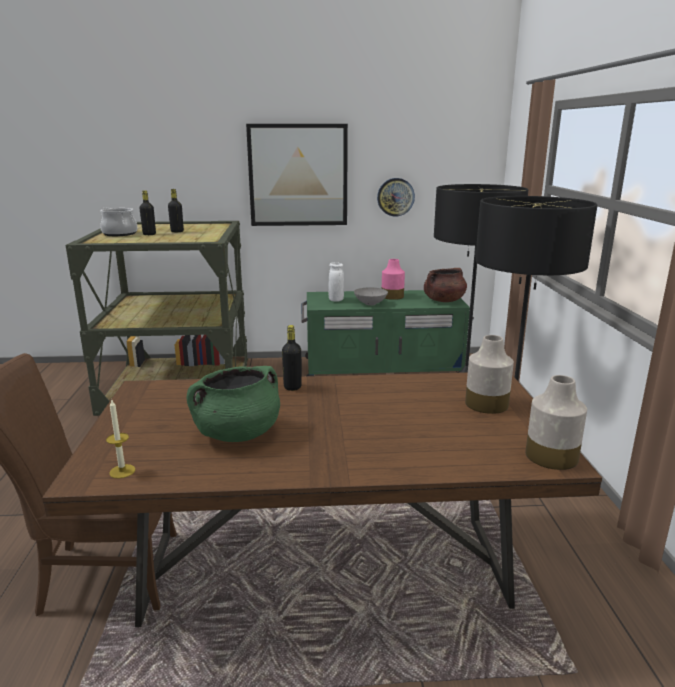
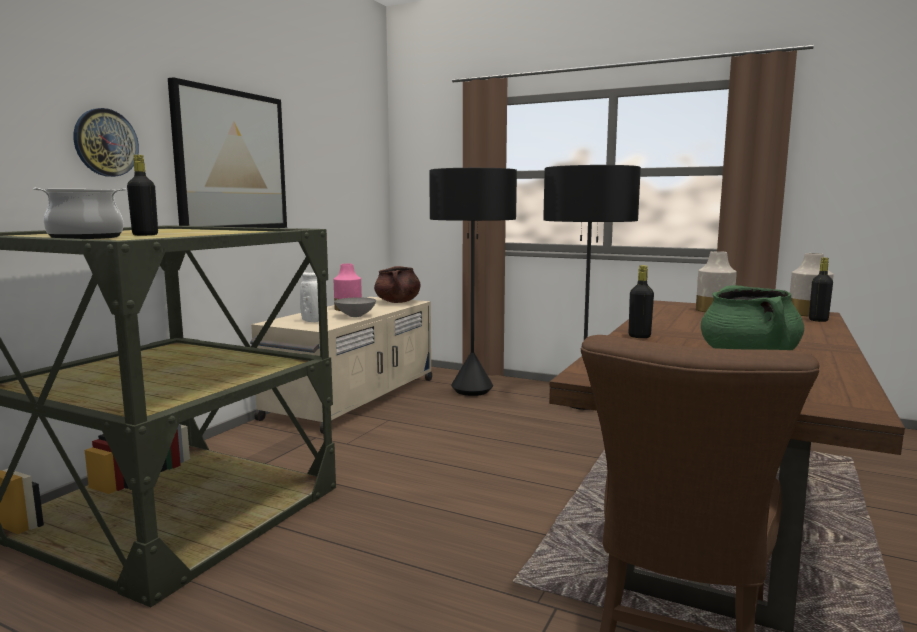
camera: 60 degrees left, 10 degrees down
(122, 471) = (834, 396): candle -> none
(177, 231) = (163, 232): black bottle -> black bottle (818, 320)
(383, 368) = (354, 398): green cabinet -> beige cabinet
(395, 197) = (321, 193): wall clock -> wall clock (105, 142)

